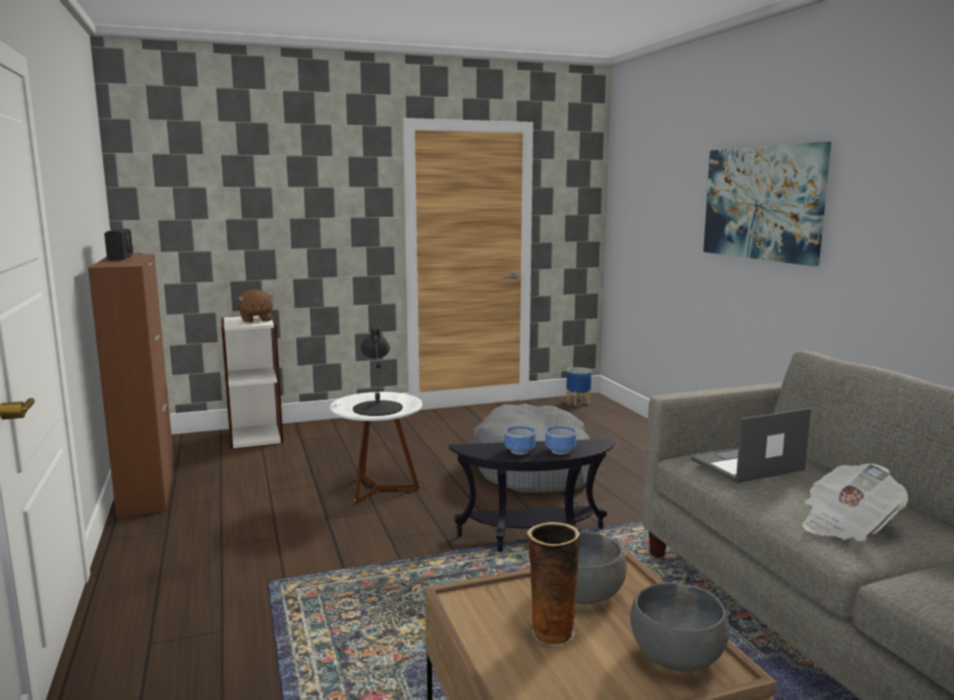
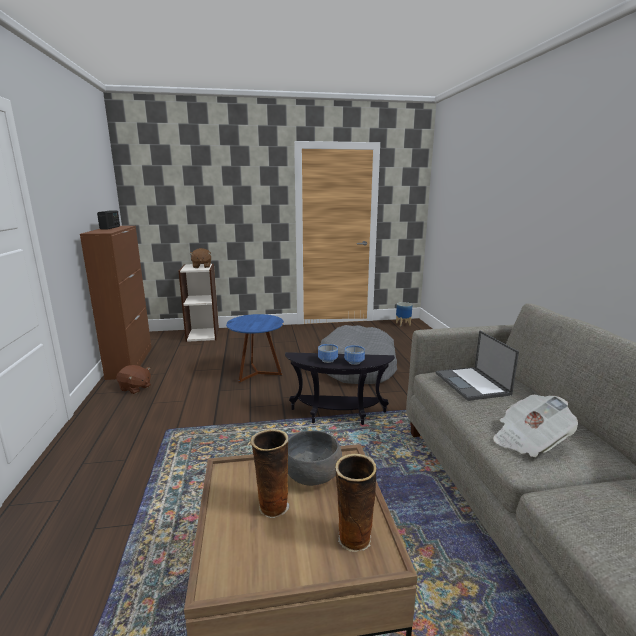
camera: 10 degrees right, 5 degrees up
(180, 526) = (135, 388): none -> brown plush toy
(378, 408) = (254, 325): black table lamp -> none
(379, 489) = (257, 374): white side table -> blue side table
(677, 656) = (353, 539): grey bowl -> vase
(746, 465) = (472, 384): laptop -> laptop turned 90 degrees counterclockwise
(762, 203) = (521, 195): picture -> none

